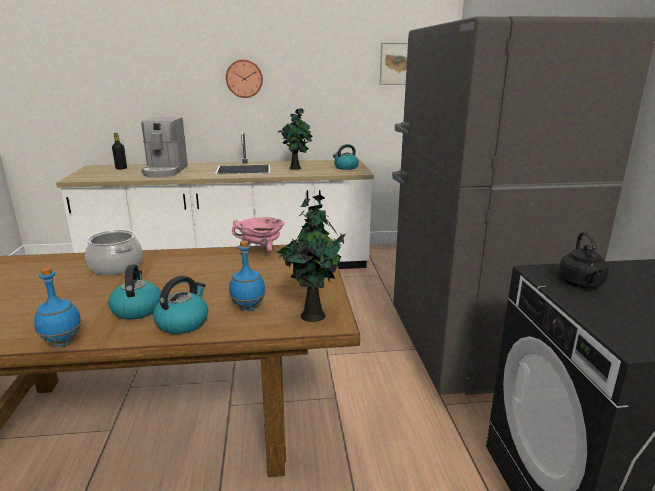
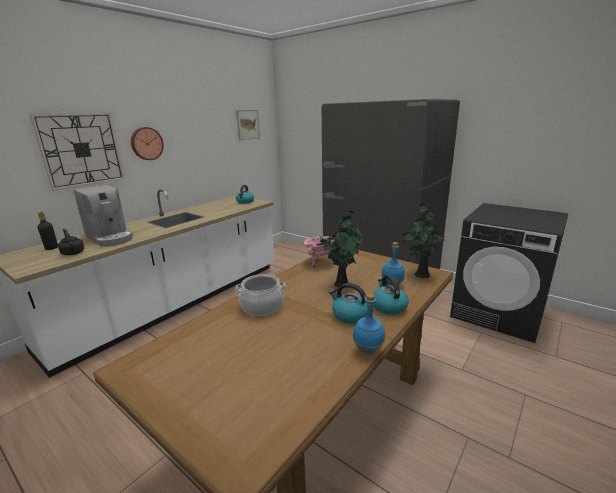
camera: 45 degrees left, 0 degrees up
(174, 79) = (81, 150): none -> wall clock
(296, 168) = (214, 209): potted plant -> potted plant (342, 283)
(581, 284) = (494, 218): black kettle -> black kettle (73, 253)

